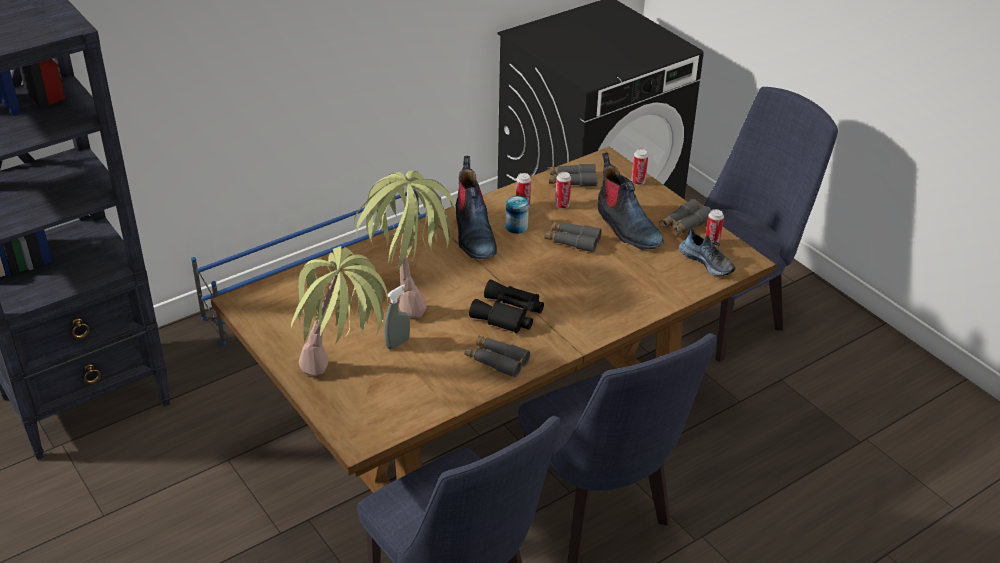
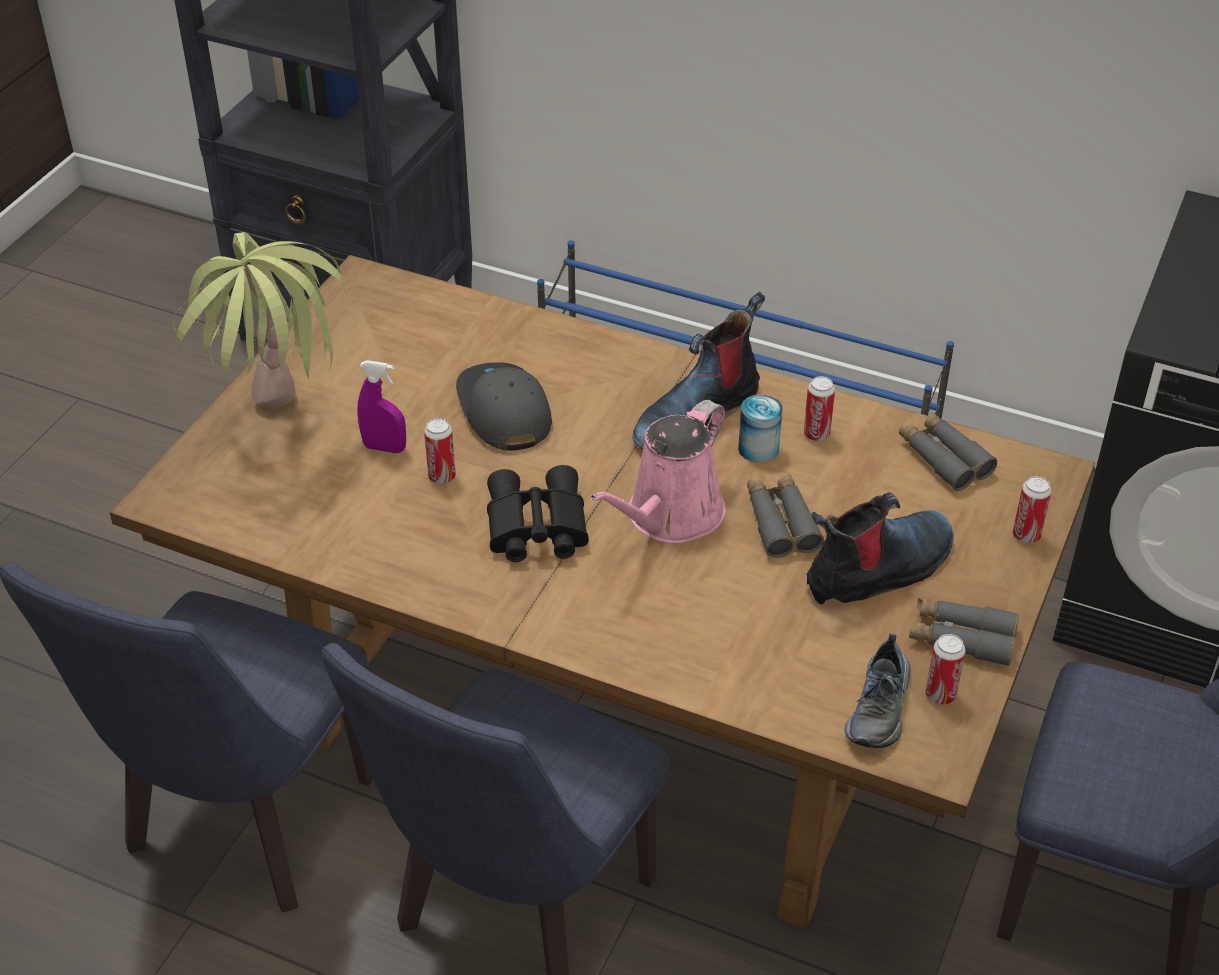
camera: 60 degrees right, 5 degrees up
(397, 343) = (384, 448): grey spray bottle -> purple spray bottle
(409, 293) = (503, 411): potted plant -> grey cap
(496, 360) = (420, 558): grey binoculars -> none
(539, 271) = (669, 517): none -> pink watering can
(562, 205) = (864, 474): can -> can (442, 477)
(626, 228) = (879, 570): boot -> boot turned 150 degrees counterclockwise

